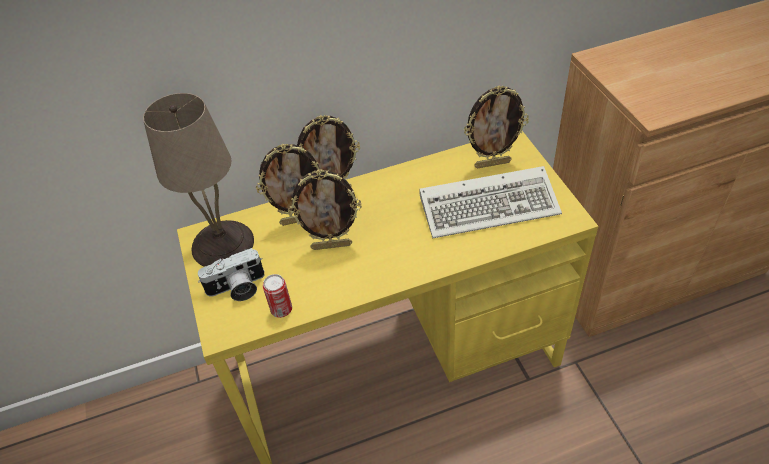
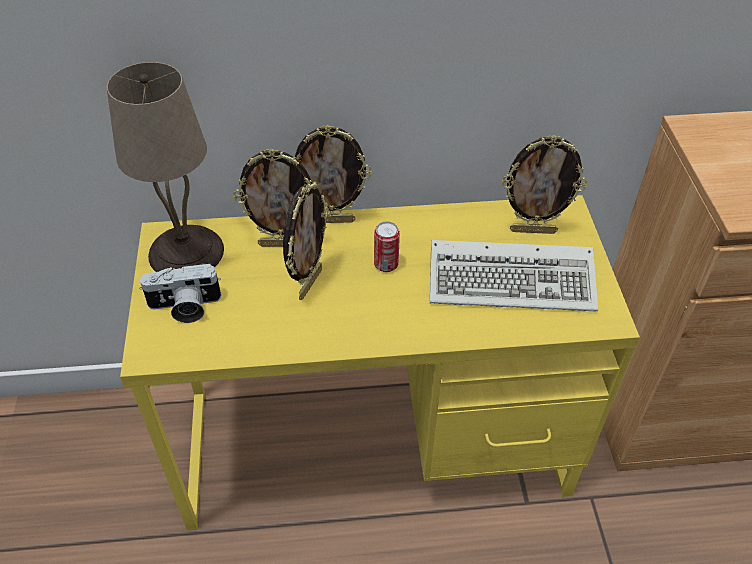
camera: 10 degrees right, 0 degrees up
(281, 310) = (225, 344): can -> can (386, 265)
(332, 245) = (309, 283): picture frame -> picture frame turned 75 degrees counterclockwise

